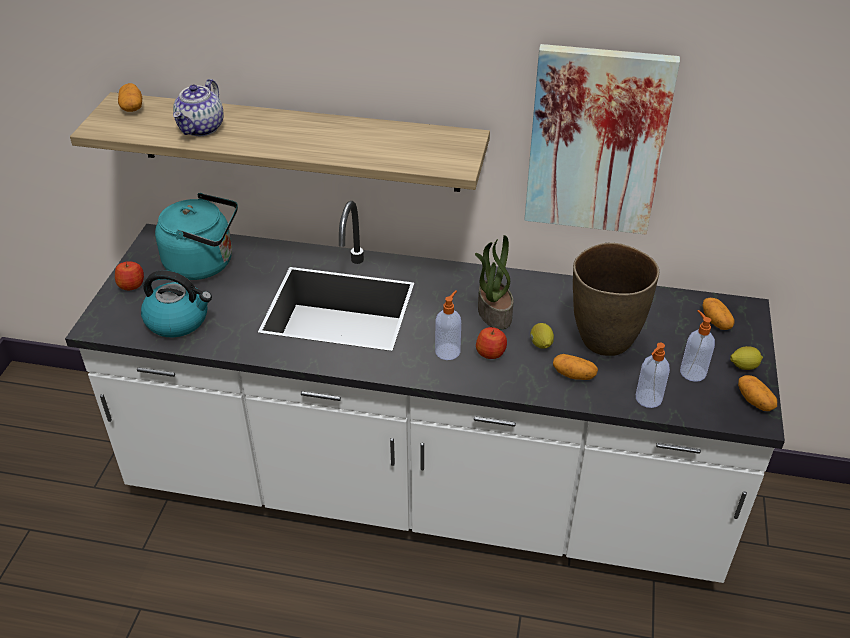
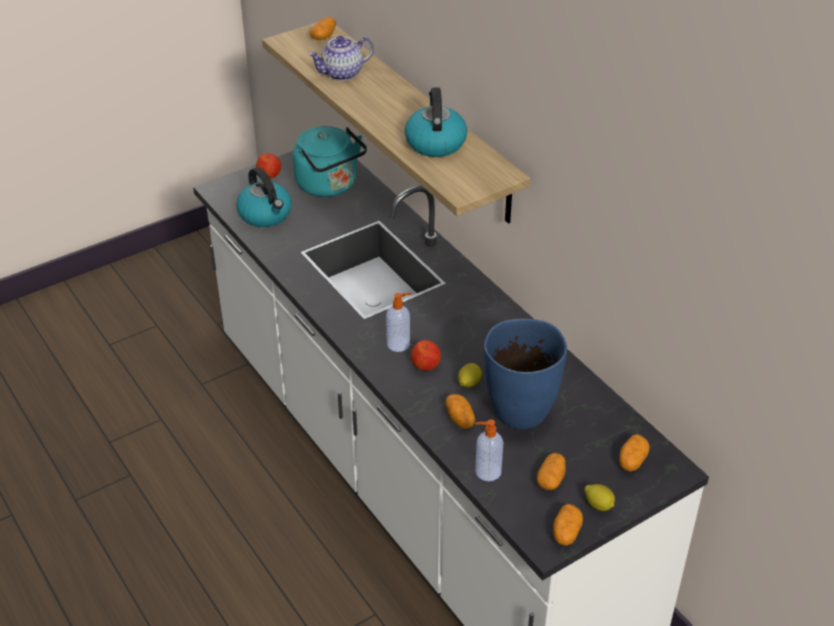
camera: 45 degrees right, 0 degrees up
(375, 142) = (435, 142): none -> kettle
(493, 313) = (468, 340): potted plant -> none
(596, 141) = (597, 231): picture -> none
(604, 340) = (519, 412): brown vase -> blue vase
(692, 372) = (551, 479): soap dispenser -> potato

